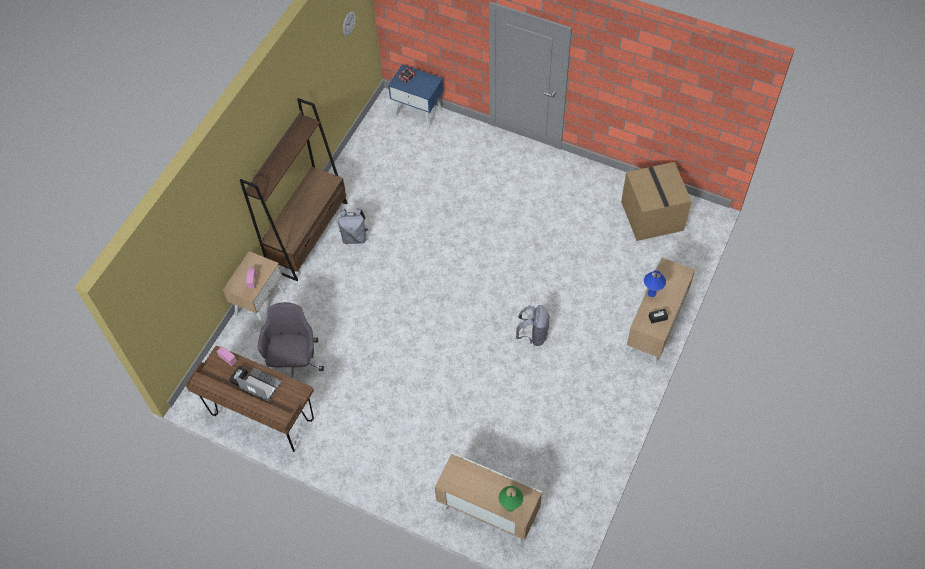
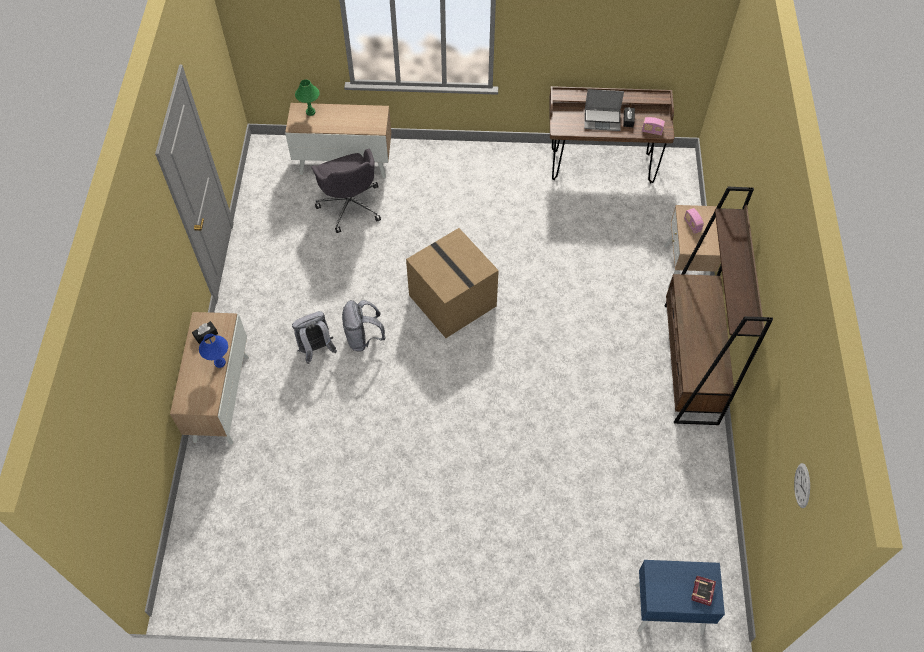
camera: 155 degrees right, 0 degrees up
(294, 362) = (607, 224): grey office chair -> grey office chair (350, 205)
(354, 237) = (634, 381): grey backpack -> grey backpack (316, 350)
(653, 216) = (258, 557): cardboard box -> cardboard box (451, 300)

